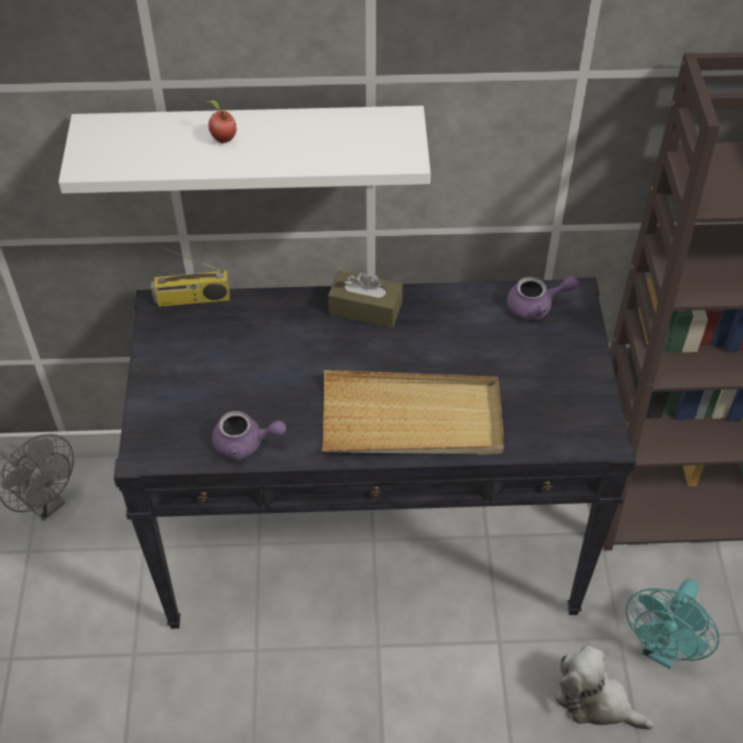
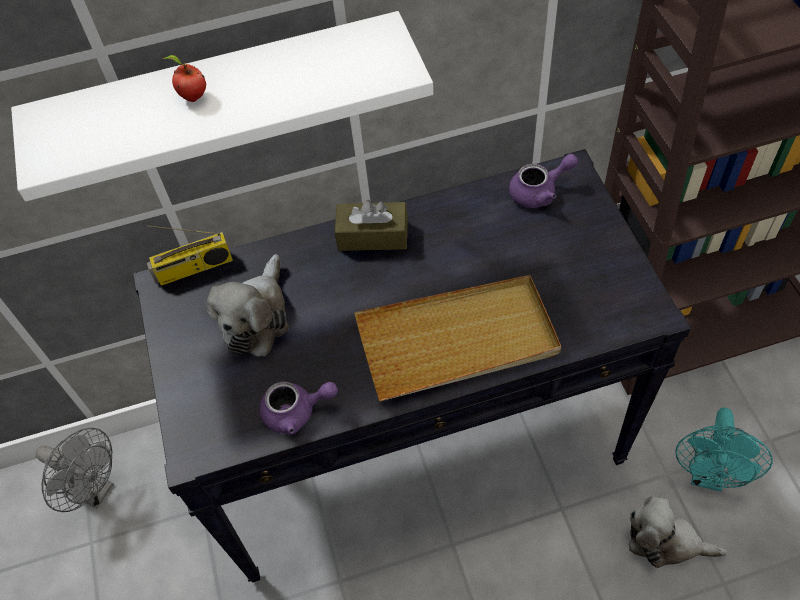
camera: 10 degrees left, 5 degrees up
(236, 355) = (257, 317): none -> plush toy

